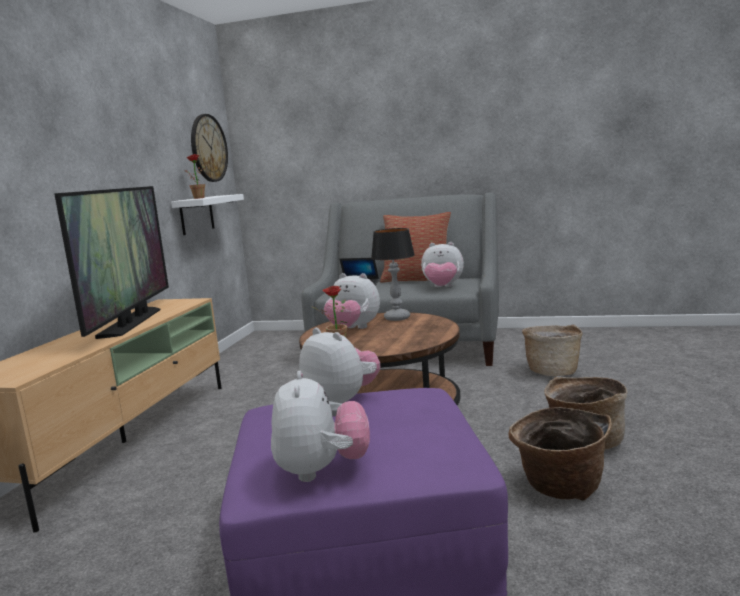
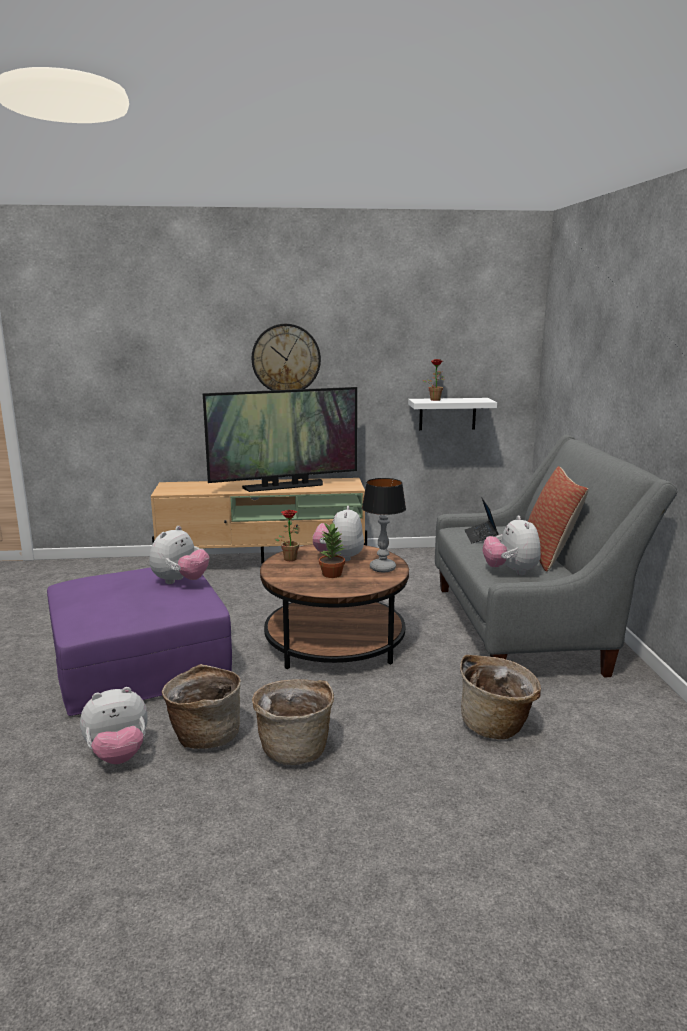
camera: 70 degrees right, 5 degrees up
(208, 148) = (490, 349): wall clock -> wall clock (286, 359)
(322, 471) = (78, 592): plush toy -> plush toy (118, 755)
(397, 332) = (331, 574): none -> potted plant

